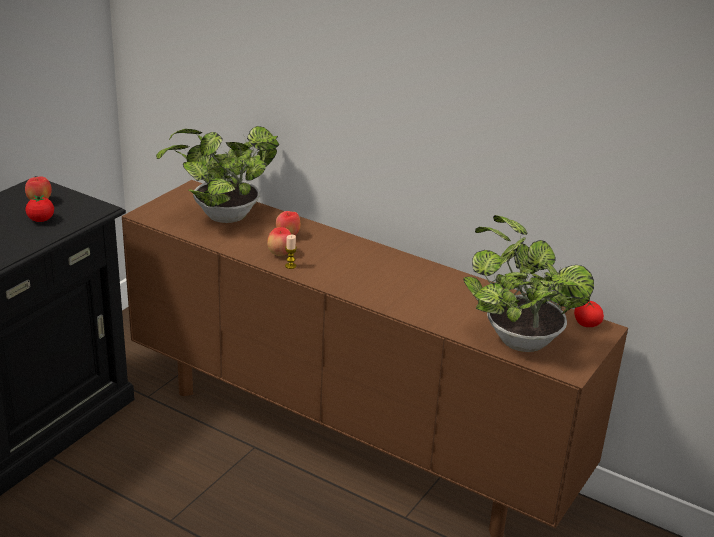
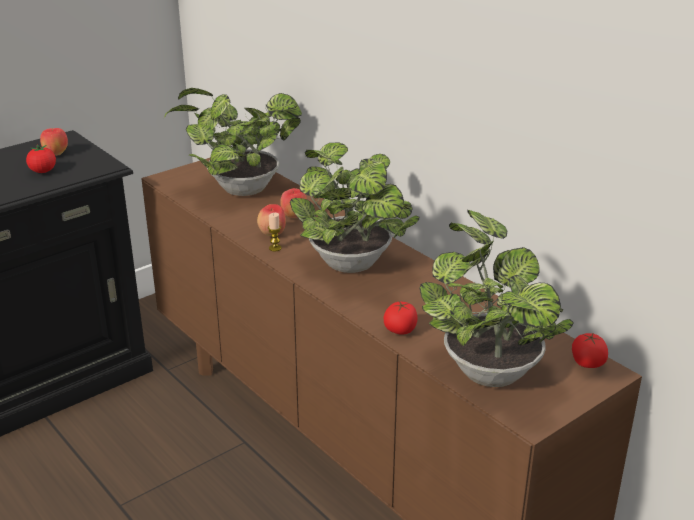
camera: 20 degrees right, 0 degrees up
(366, 273) = (353, 266): none -> potted plant
(436, 319) = (400, 330): none -> tomato

